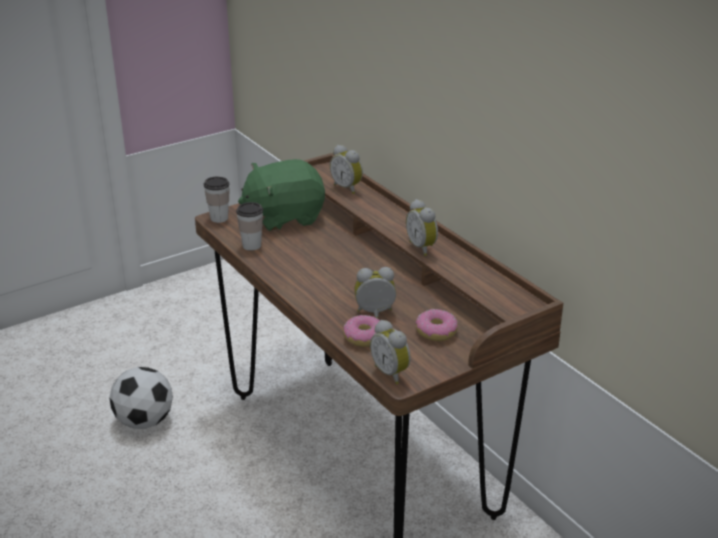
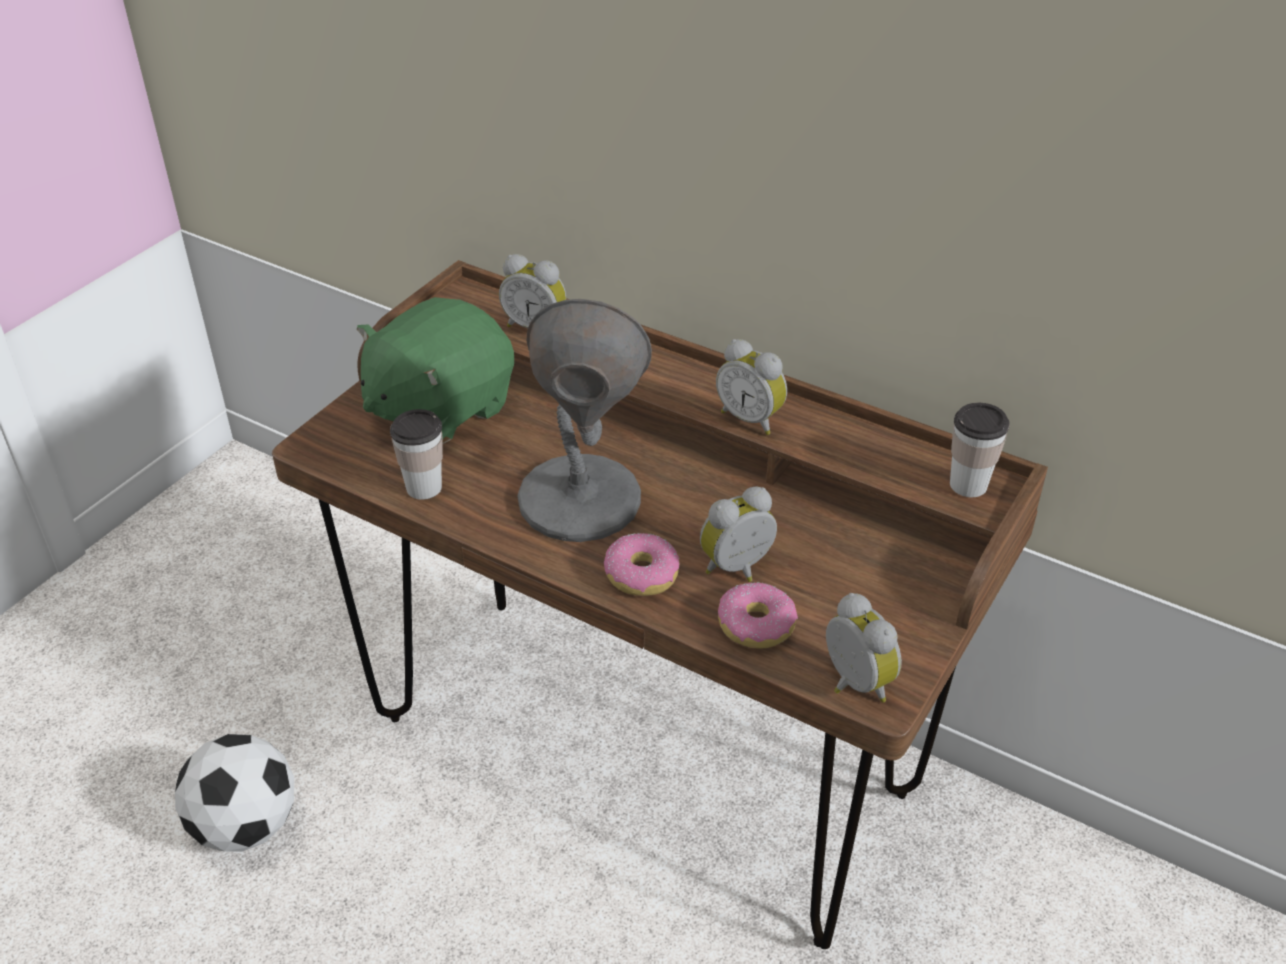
camera: 25 degrees left, 10 degrees up
(219, 218) = (321, 444): cup -> cup (968, 485)
(320, 268) = (578, 500): none -> grey table lamp
(392, 373) = (853, 684): alarm clock -> alarm clock turned 150 degrees counterclockwise
(436, 331) = (859, 573): donut -> donut (641, 574)

